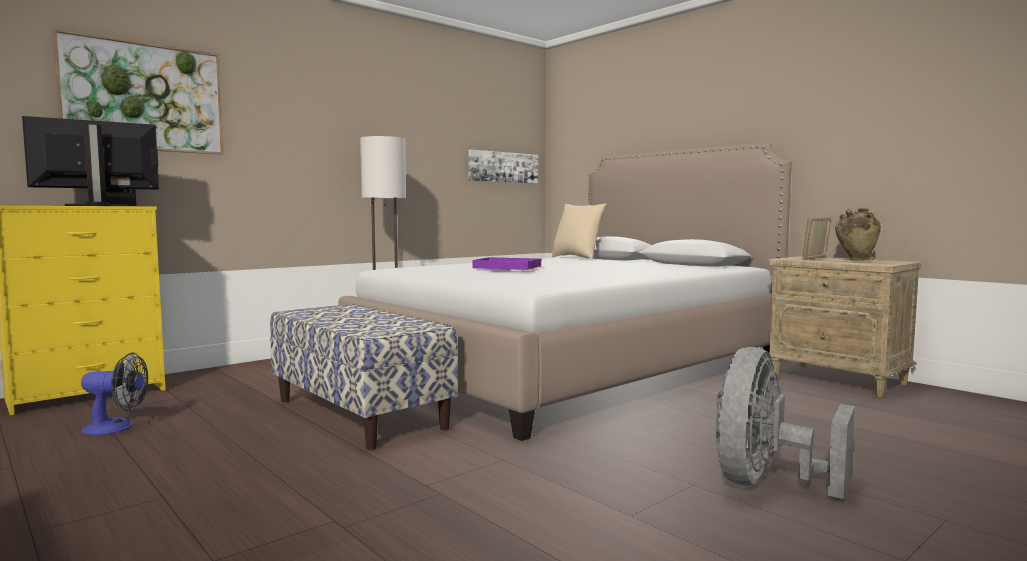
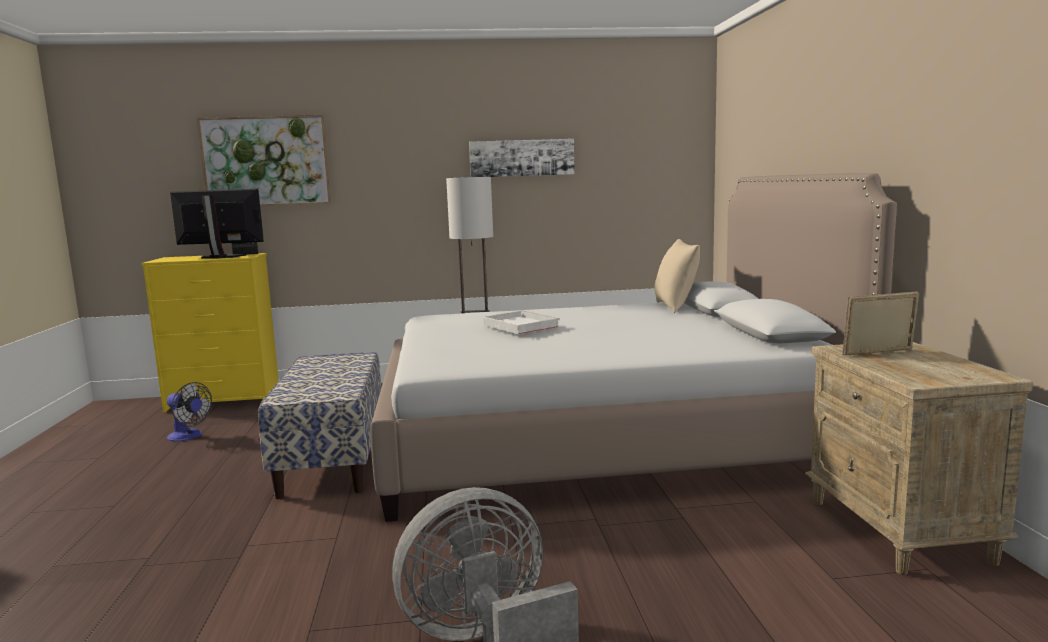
camera: 35 degrees right, 5 degrees up
(503, 167) = (648, 188): picture -> picture (521, 158)
(506, 267) = (519, 325): purple tray -> white tray
(856, 260) = (927, 364): beige vase -> none

